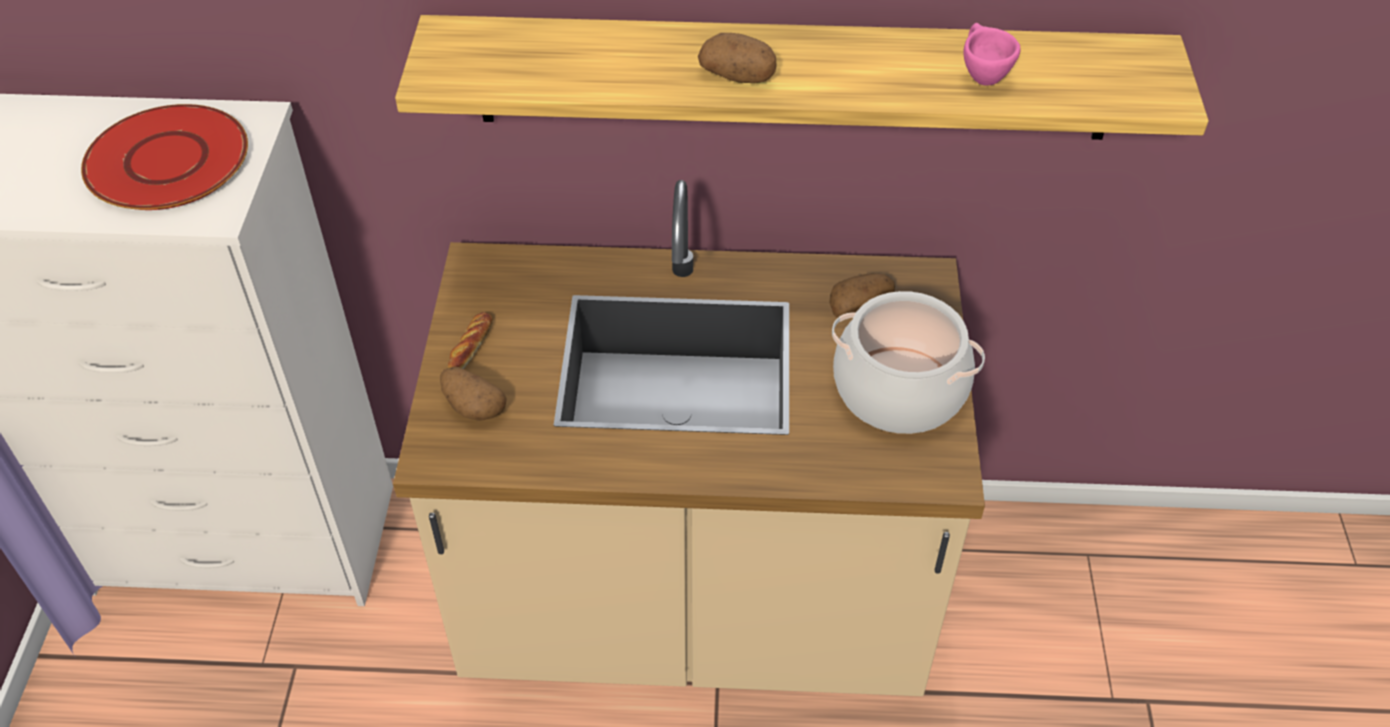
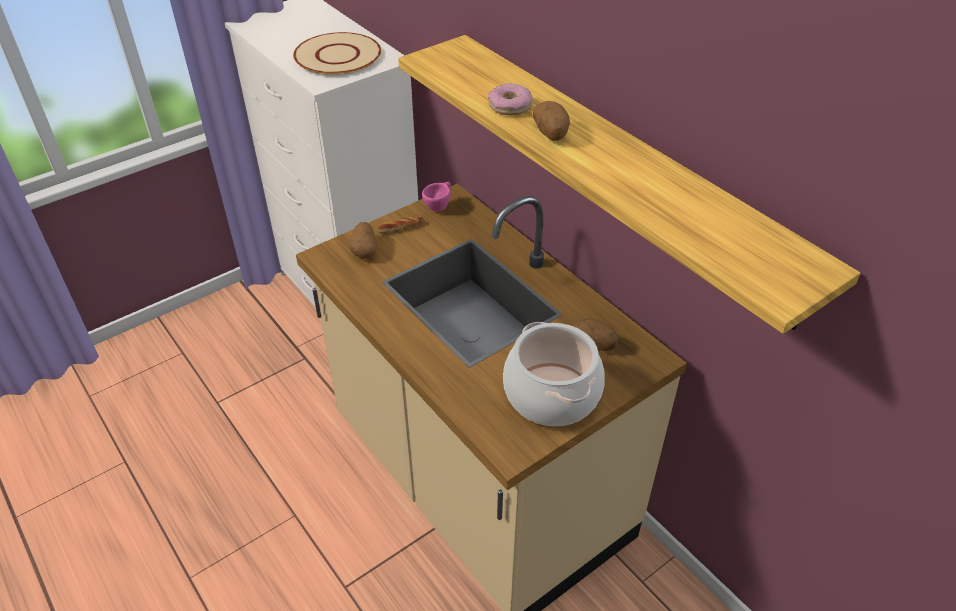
camera: 50 degrees right, 5 degrees down
(166, 160) = (338, 55): red plate -> beige plate
(641, 73) = (510, 106): none -> donut
(981, 75) = (681, 210): pink cup -> pink cup (439, 206)

